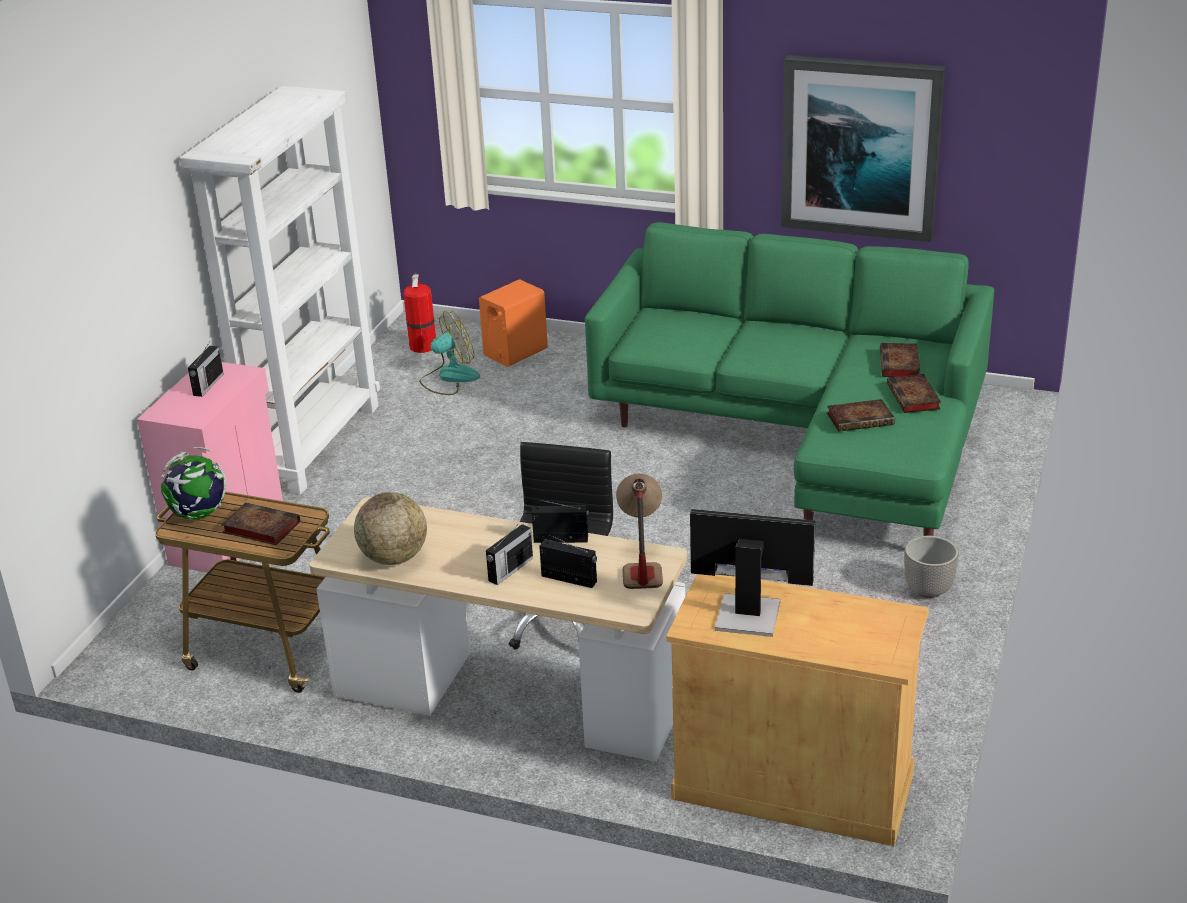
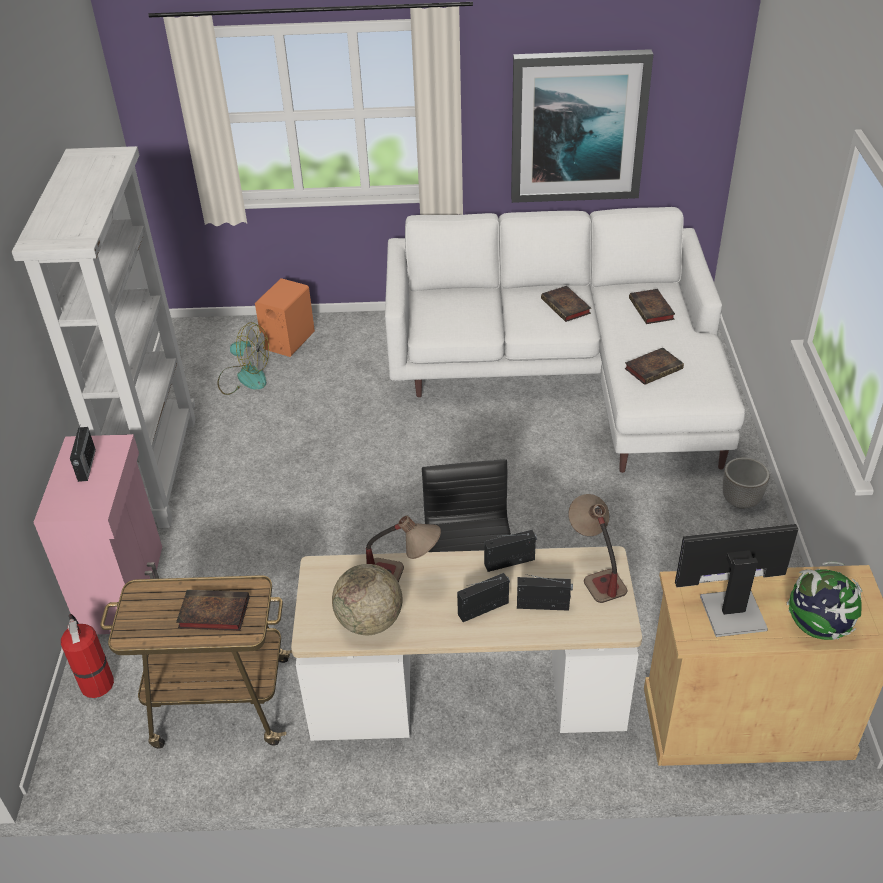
camera: 20 degrees left, 10 degrees up
(199, 514) = (142, 612): globe -> globe (818, 627)
(423, 345) = (204, 349): fire extinguisher -> fire extinguisher (96, 682)
(449, 378) = (244, 377): fan -> fan turned 60 degrees clockwise
(449, 531) = (404, 578): none -> table lamp
(510, 570) = (484, 608): radio -> radio turned 135 degrees counterclockwise
(806, 436) = (568, 375): green sofa -> white sofa
(914, 398) = (682, 340): book -> book (566, 307)

